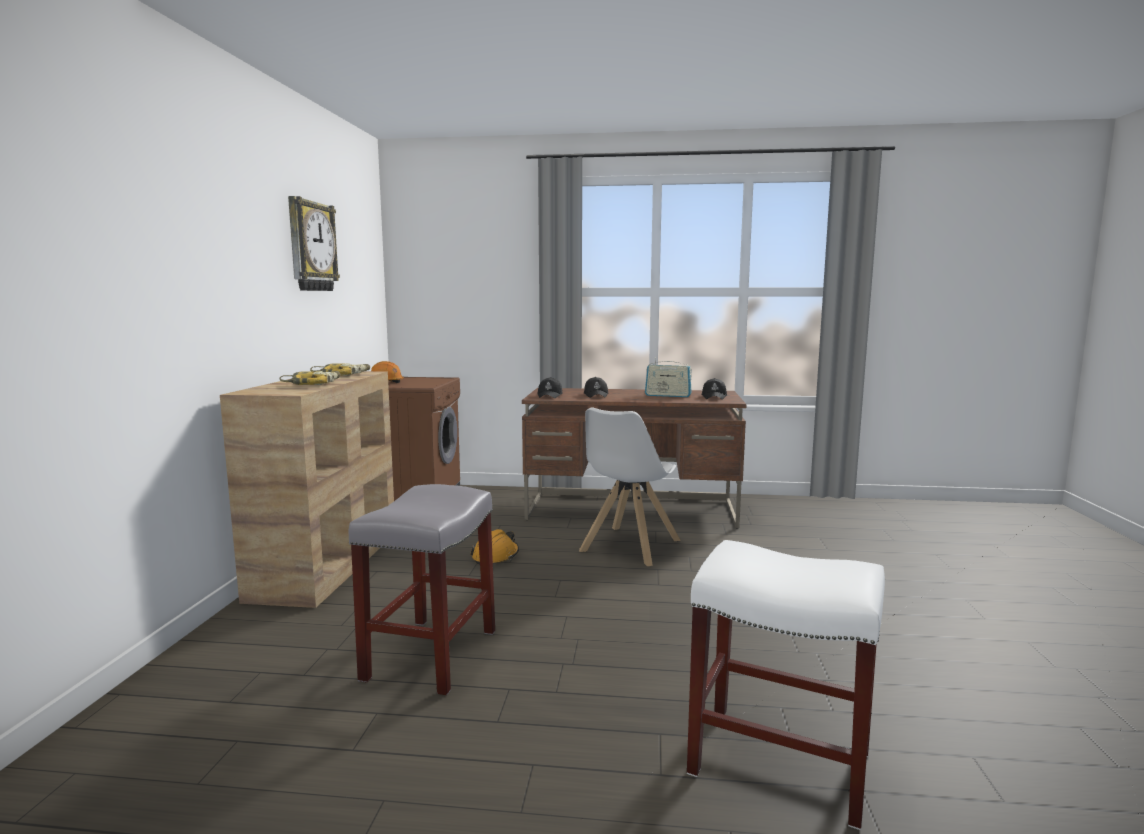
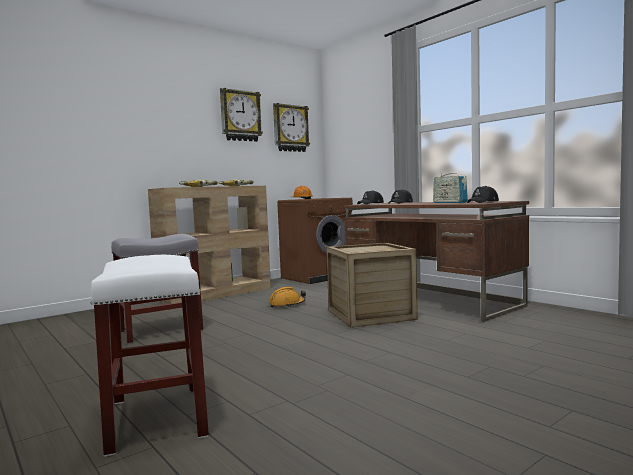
camera: 45 degrees right, 5 degrees down
(357, 267) = (290, 128): none -> wall clock
(628, 547) = (370, 315): chair -> crate

